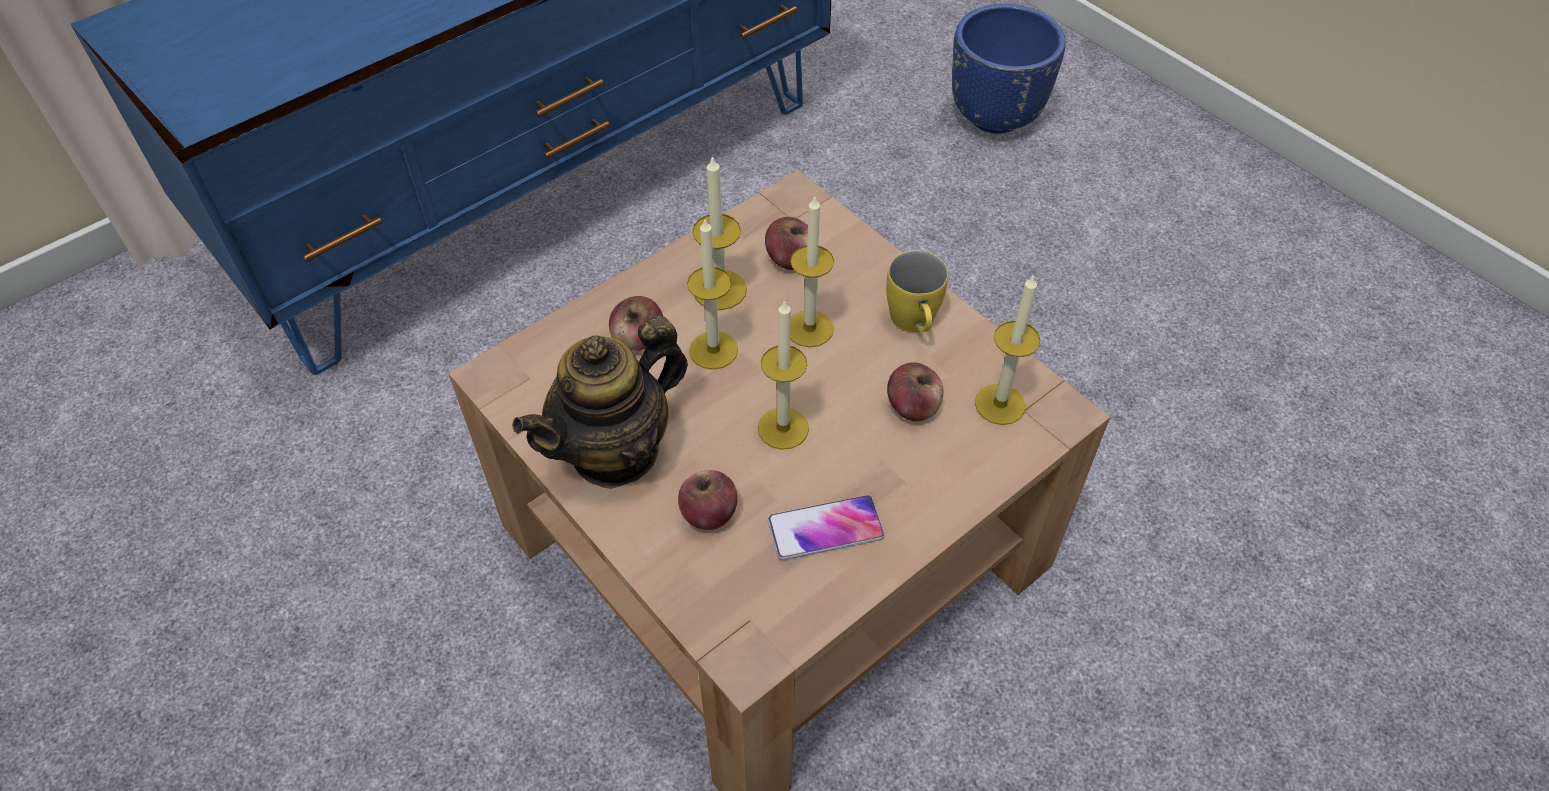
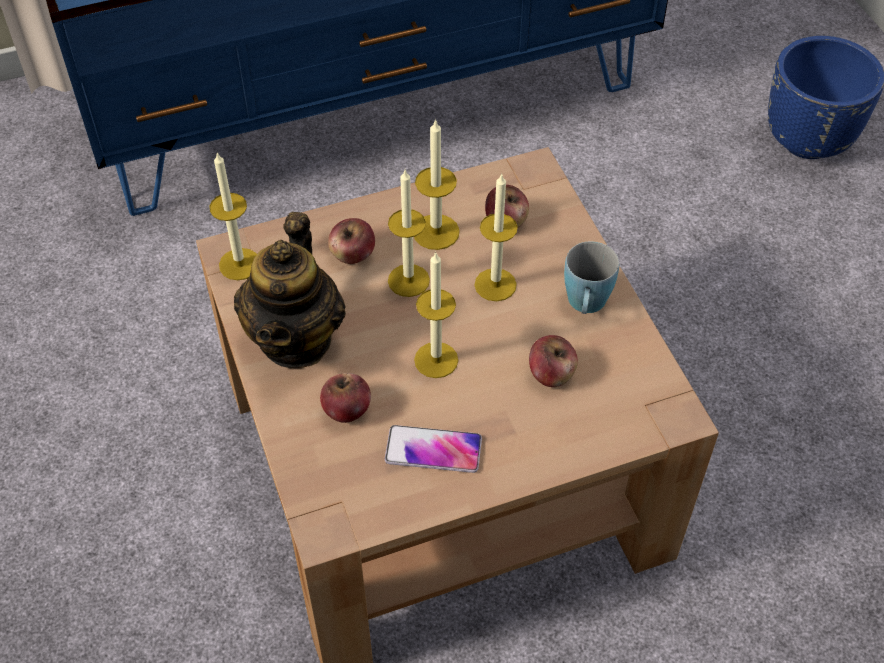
camera: 20 degrees right, 0 degrees up
(616, 451) = (296, 339): teapot -> teapot turned 60 degrees counterclockwise
(914, 324) = (586, 306): yellow mug -> blue mug
(1000, 404) = (626, 393): candle -> candle (239, 264)

